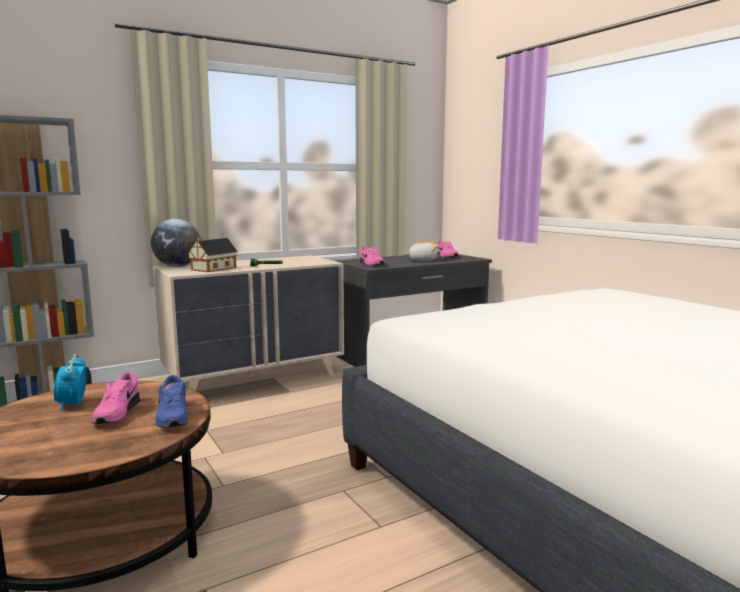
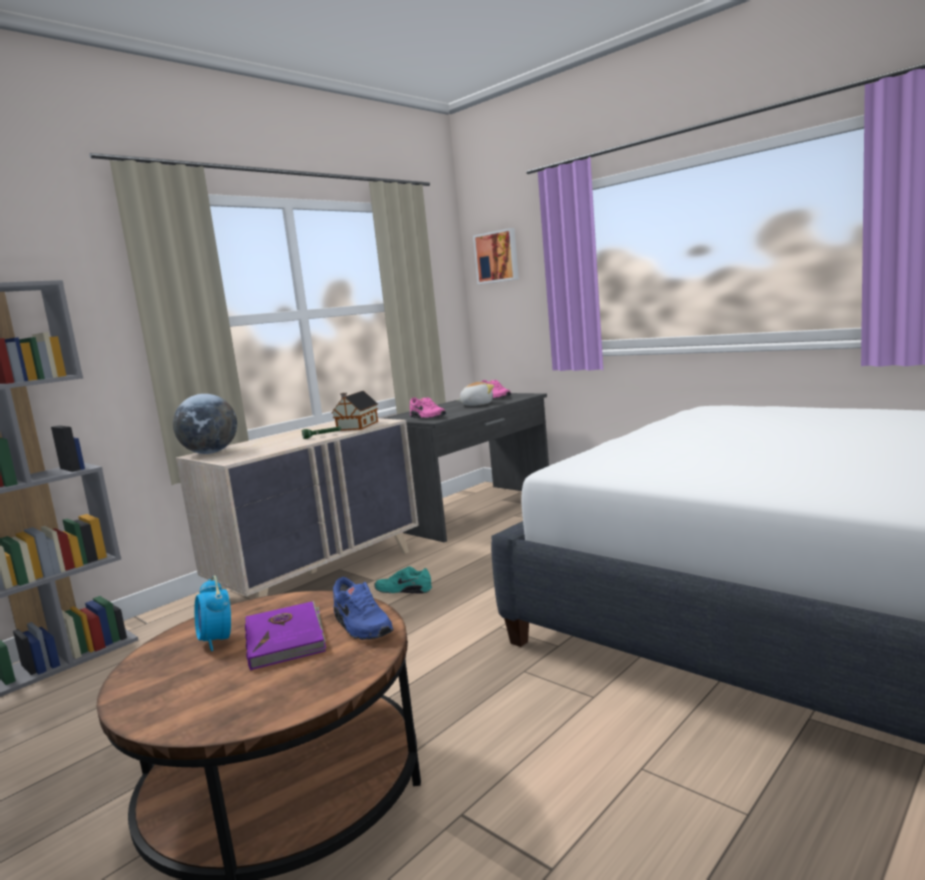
camera: 15 degrees left, 0 degrees up
(116, 413) = (286, 638): pink shoe -> purple book
(212, 269) = (261, 449): toy house -> toy house (356, 426)
(305, 404) = (404, 590): none -> turquoise shoe
(469, 132) = (497, 257): none -> picture

